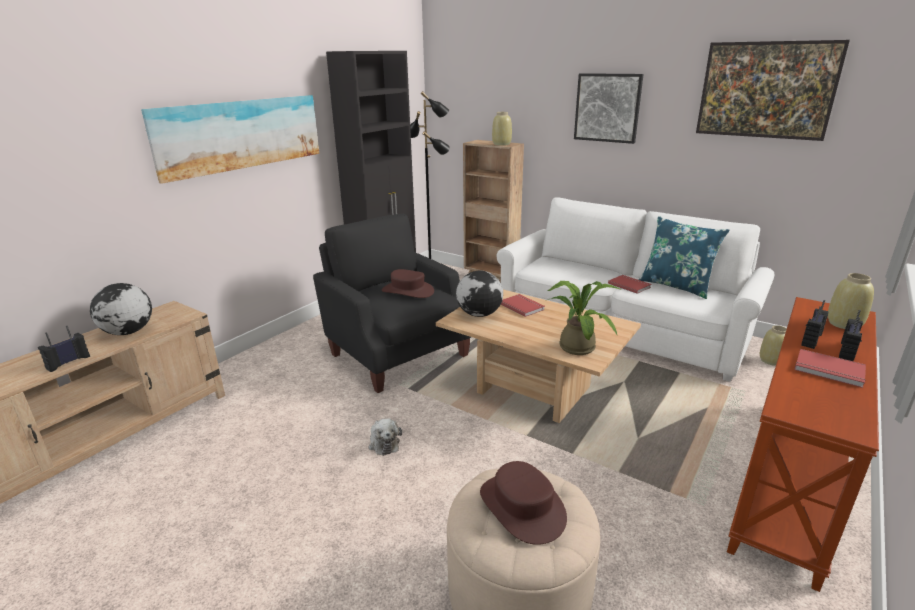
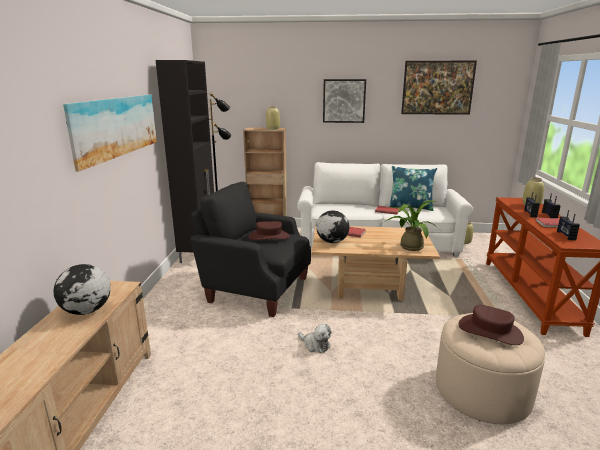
camera: 30 degrees left, 5 degrees down
(68, 362) = (65, 347): radio -> radio (565, 235)

